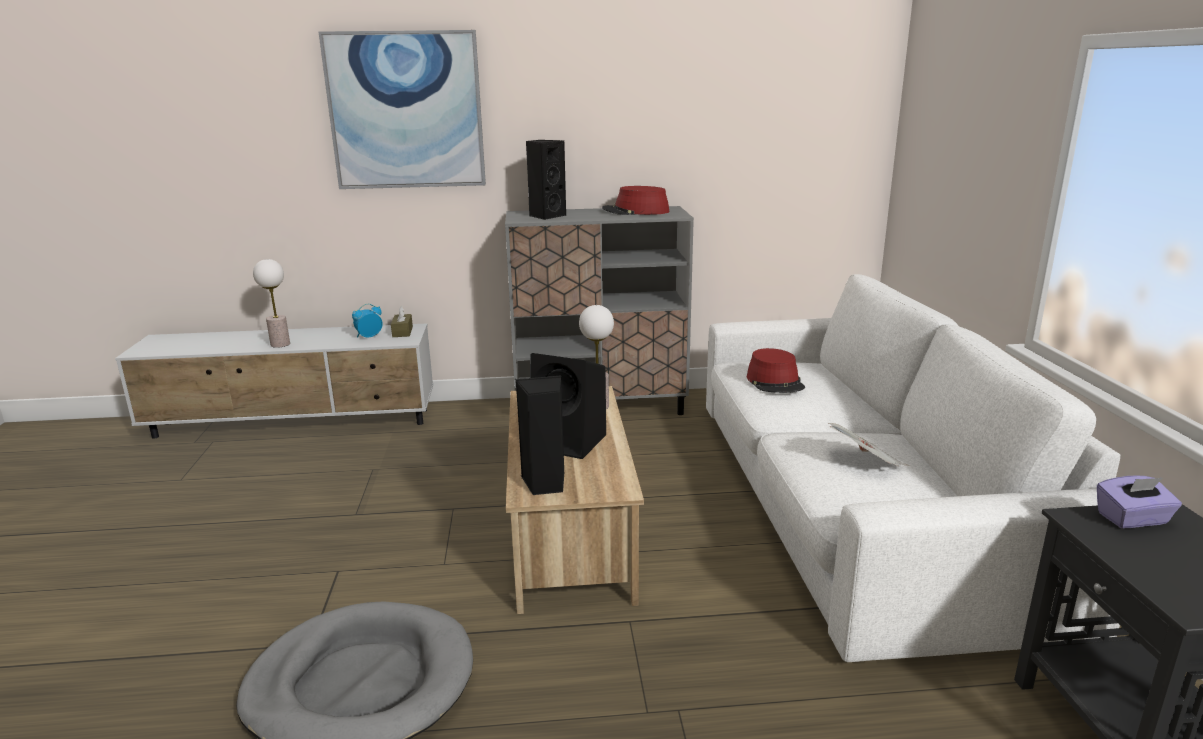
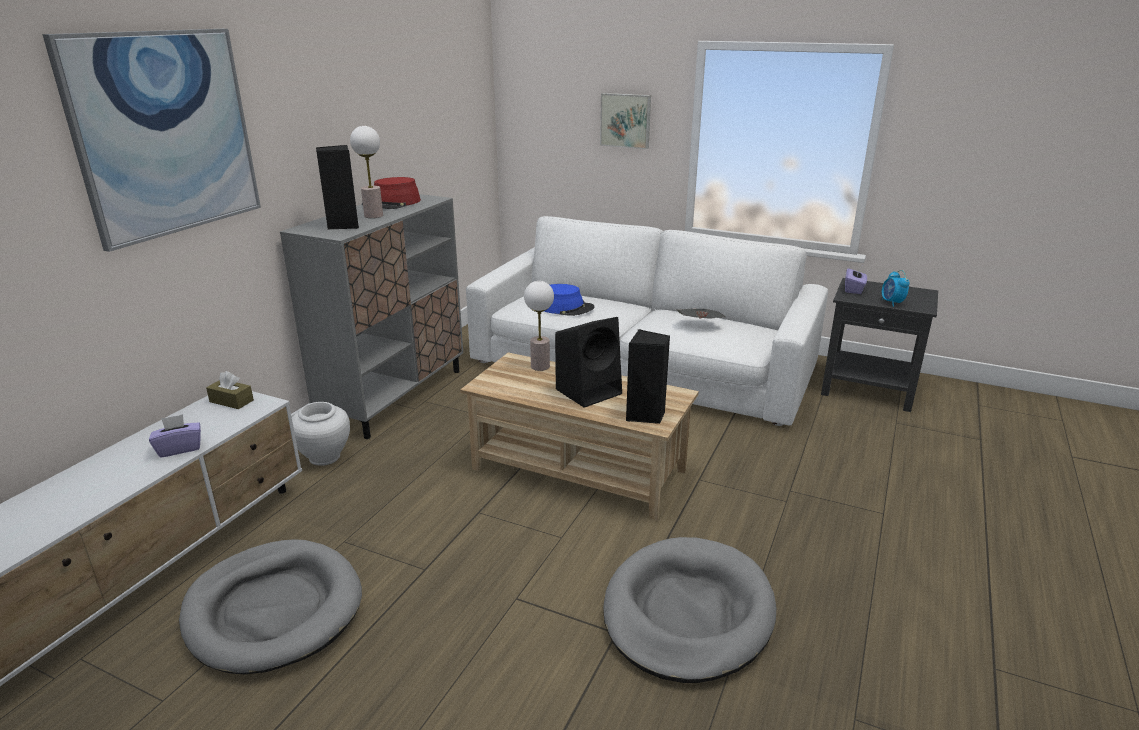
camera: 60 degrees left, 5 degrees up
(280, 344) = (127, 478): table lamp -> table lamp (373, 215)
(280, 476) = (274, 609): none -> grey dog bed
(326, 342) = (180, 448): none -> purple tissue box
(368, 336) = (210, 421): alarm clock -> alarm clock (892, 303)
(478, 419) = (324, 457): none -> white vase
(775, 382) = (566, 308): red hat -> blue hat
(993, 160) = (626, 120): none -> picture

